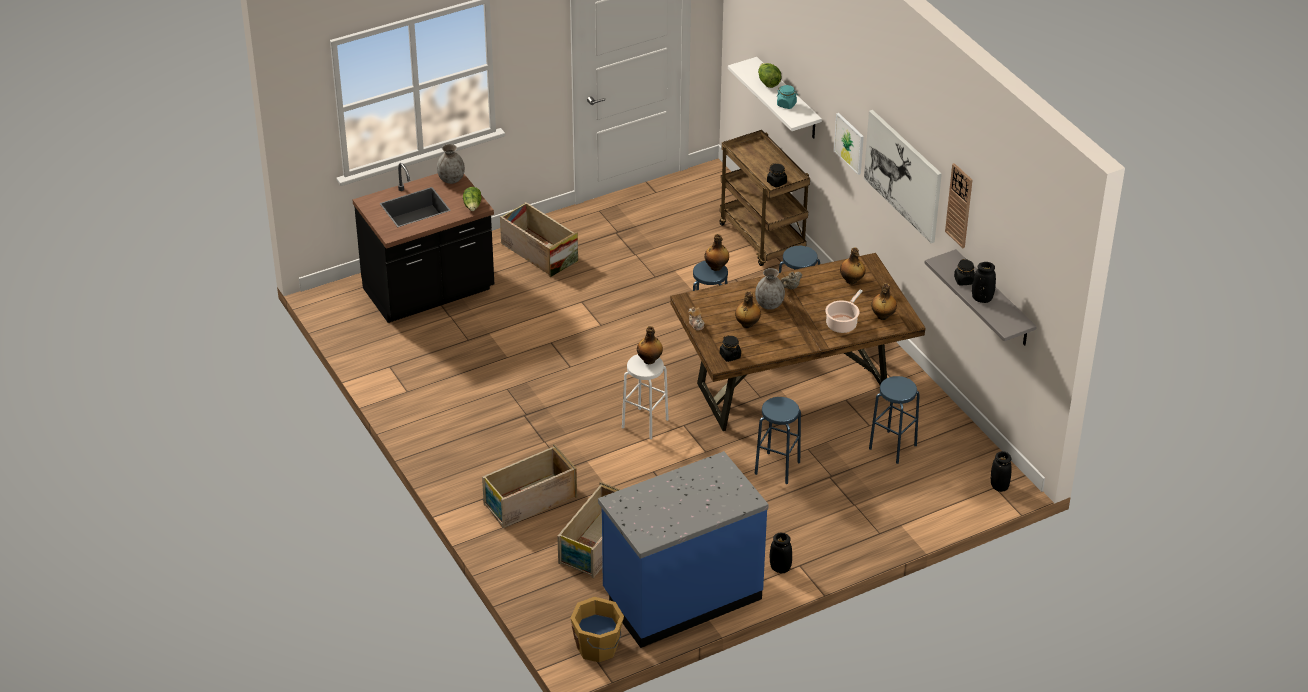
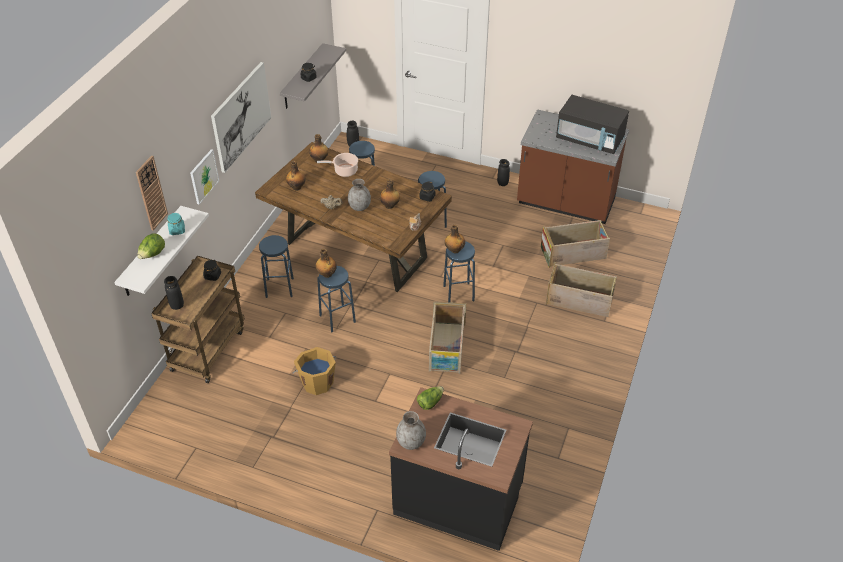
camera: 130 degrees left, 5 degrees up
(538, 252) = (342, 467): crate -> crate (447, 348)
(598, 647) = (634, 211): orange bucket -> orange bucket (317, 382)
(645, 423) = (458, 293): white stool -> blue stool
(660, 506) = (590, 140): none -> black microwave
(681, 596) = (565, 204): blue counter -> brown counter
(959, 205) = (274, 60): wall clock -> wall clock (151, 193)
(982, 298) = (319, 66): black vase -> black vase (176, 305)

